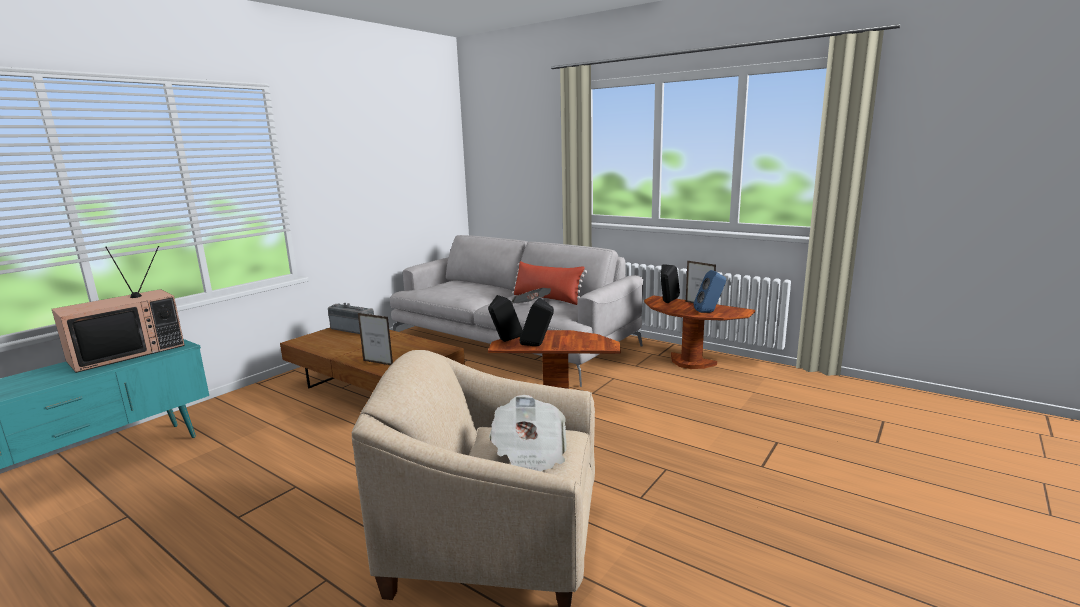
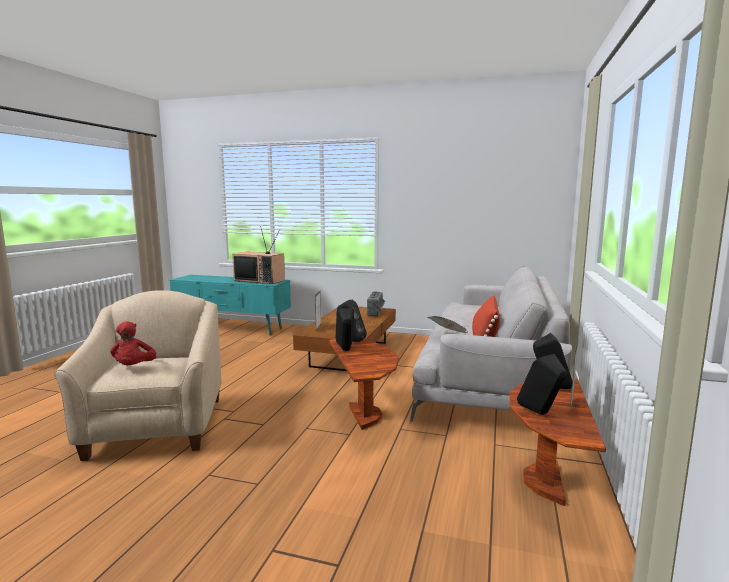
camera: 70 degrees right, 5 degrees down
(529, 455) = (134, 368): newspaper -> red plush toy
(709, 312) = (541, 414): blue speaker -> black speaker

